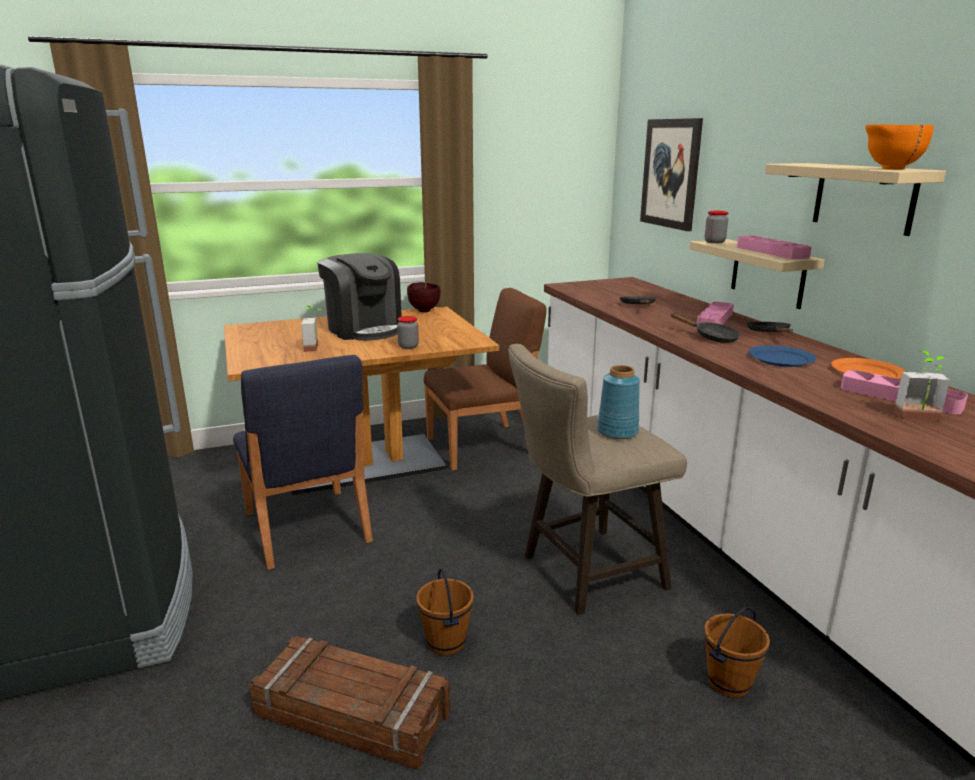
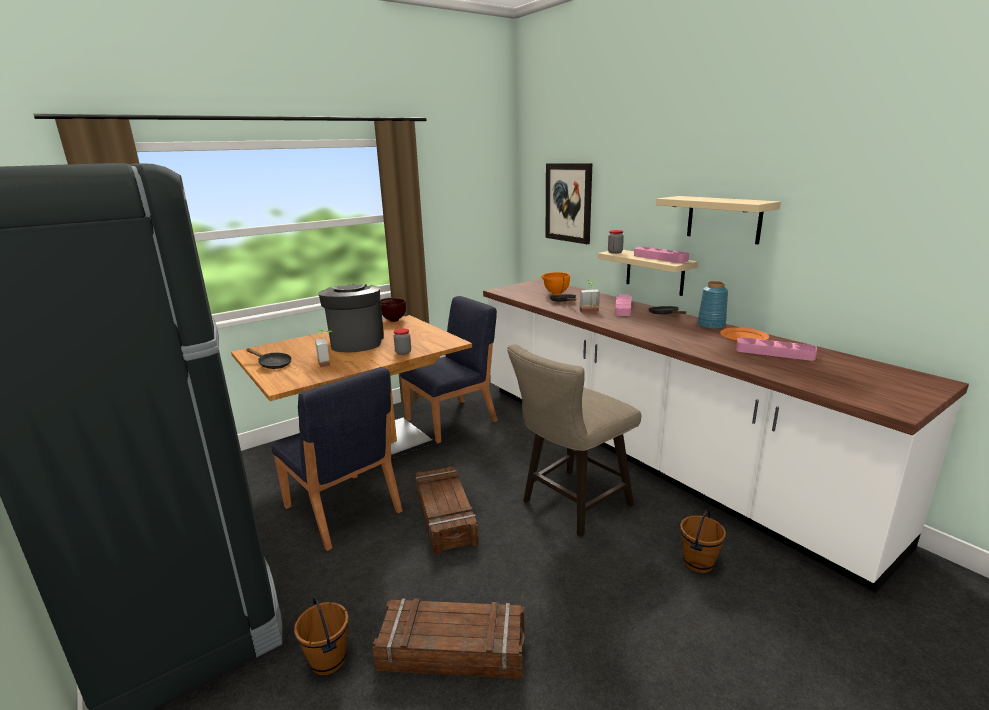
camera: 15 degrees left, 0 degrees up
(364, 329) = (356, 342): coffee machine -> coffee machine turned 135 degrees counterclockwise
(420, 556) = (446, 516): none -> crate
(445, 642) = (496, 578): brown bucket -> brown bucket (327, 660)
(483, 446) = (452, 420): brown chair -> blue chair
(617, 431) = (589, 399): blue vase -> blue vase (710, 325)
(711, 337) = (631, 322): black frying pan -> black frying pan (273, 364)
(781, 359) = (686, 333): blue plate -> none
(889, 169) = (747, 202): orange bowl -> orange bowl (555, 294)
(919, 419) = (795, 367): potted plant -> potted plant (590, 312)

